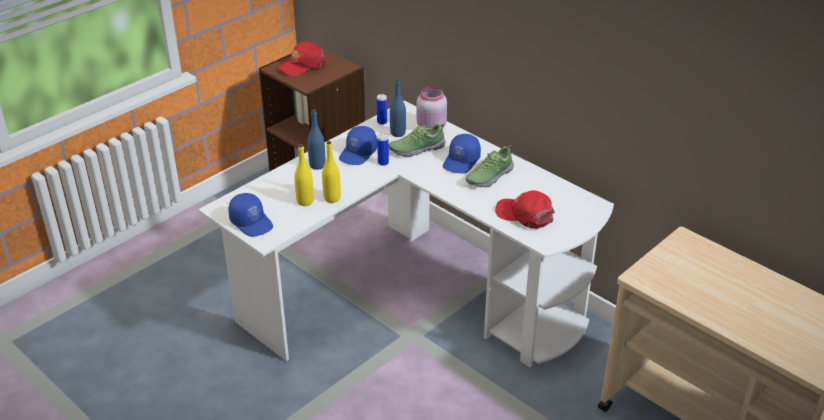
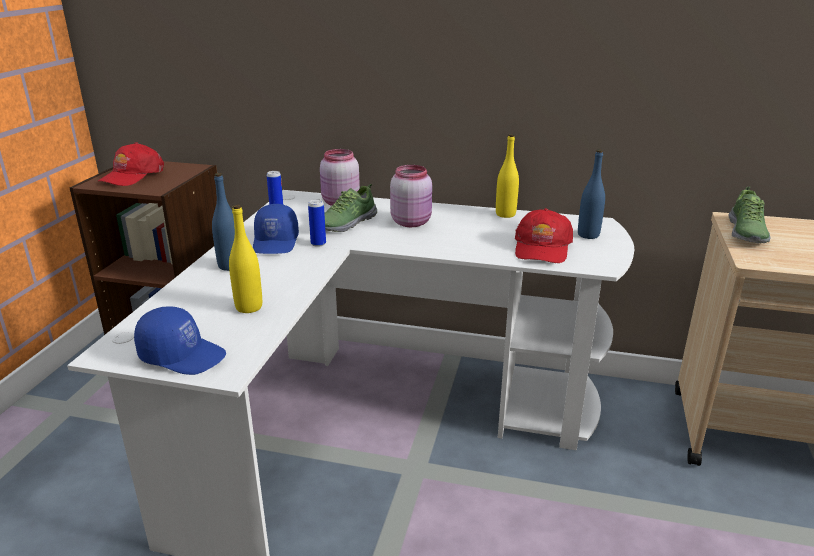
camera: 30 degrees left, 10 degrees down
(332, 198) = (286, 293): yellow bottle -> yellow bottle (505, 214)
(398, 133) = (307, 215): blue bottle -> blue bottle (588, 235)
(461, 162) = (412, 222): blue cap -> pink jar
(489, 176) = (458, 226): shoe -> shoe (746, 232)
(525, 214) = (542, 247): red cap -> red cap turned 75 degrees counterclockwise

